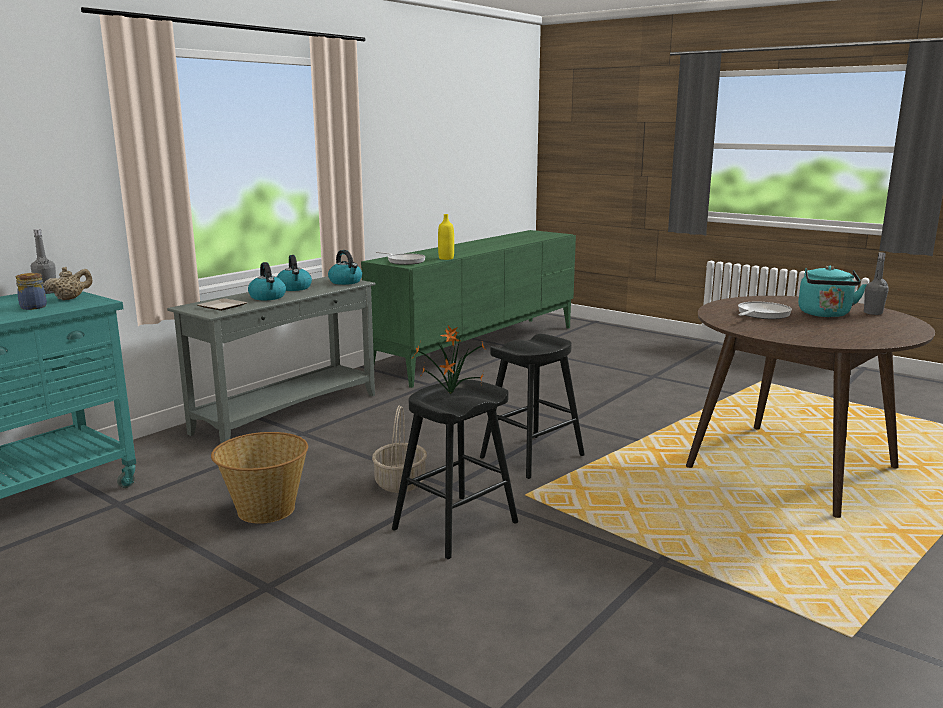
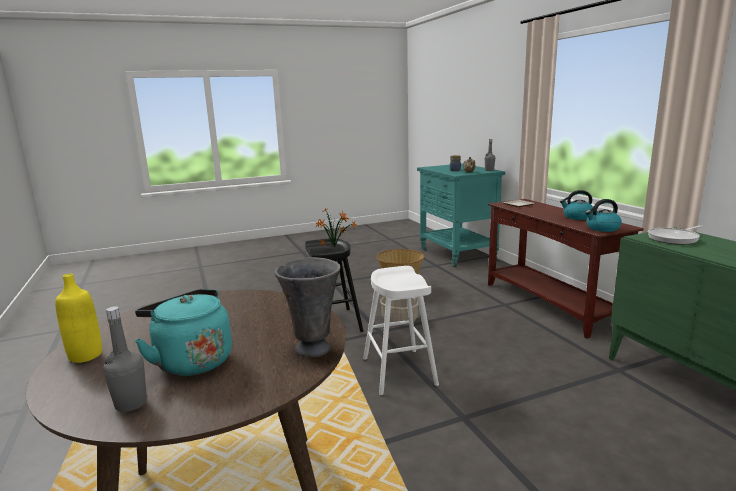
camera: 120 degrees right, 0 degrees up
(268, 297) = (544, 211): kettle -> none
(287, 413) = (549, 304): grey console table -> brown console table
(446, 258) = (703, 254): yellow bottle -> yellow bottle (85, 356)
(532, 456) = (399, 371): black stool -> white stool
(751, 300) = (313, 348): none -> grey vase
(761, 314) = (255, 324): frying pan -> none

